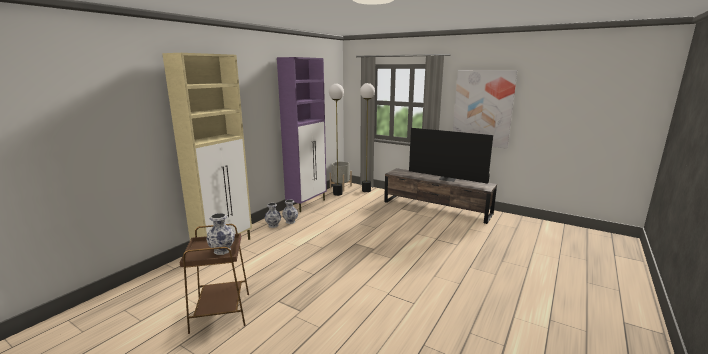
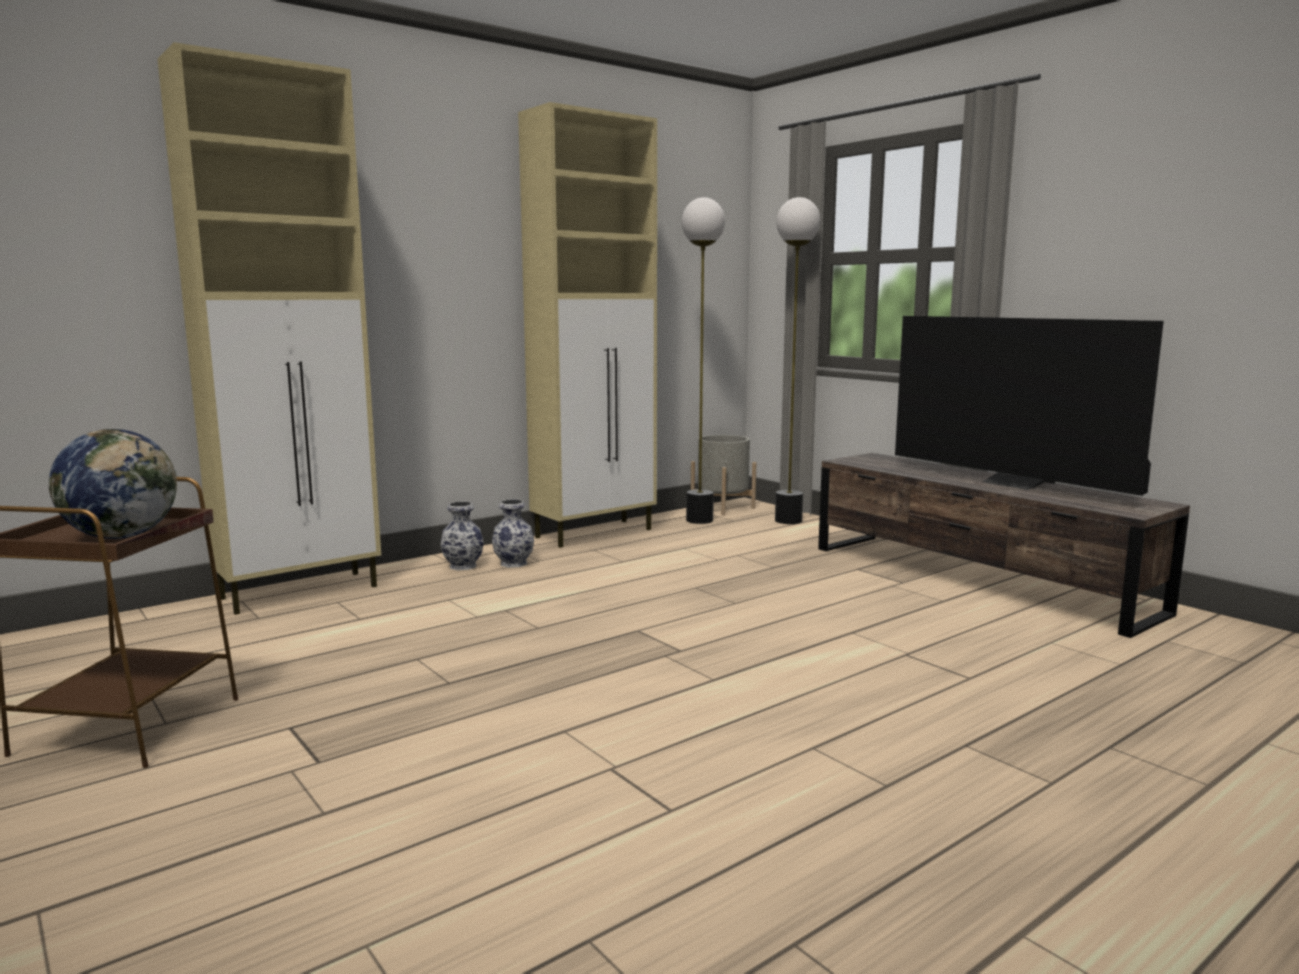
camera: 20 degrees right, 5 degrees down
(222, 250) = (122, 536): vase -> globe
(307, 204) = (595, 533): purple cabinet -> beige cabinet
(482, 108) = (1150, 246): picture -> none

